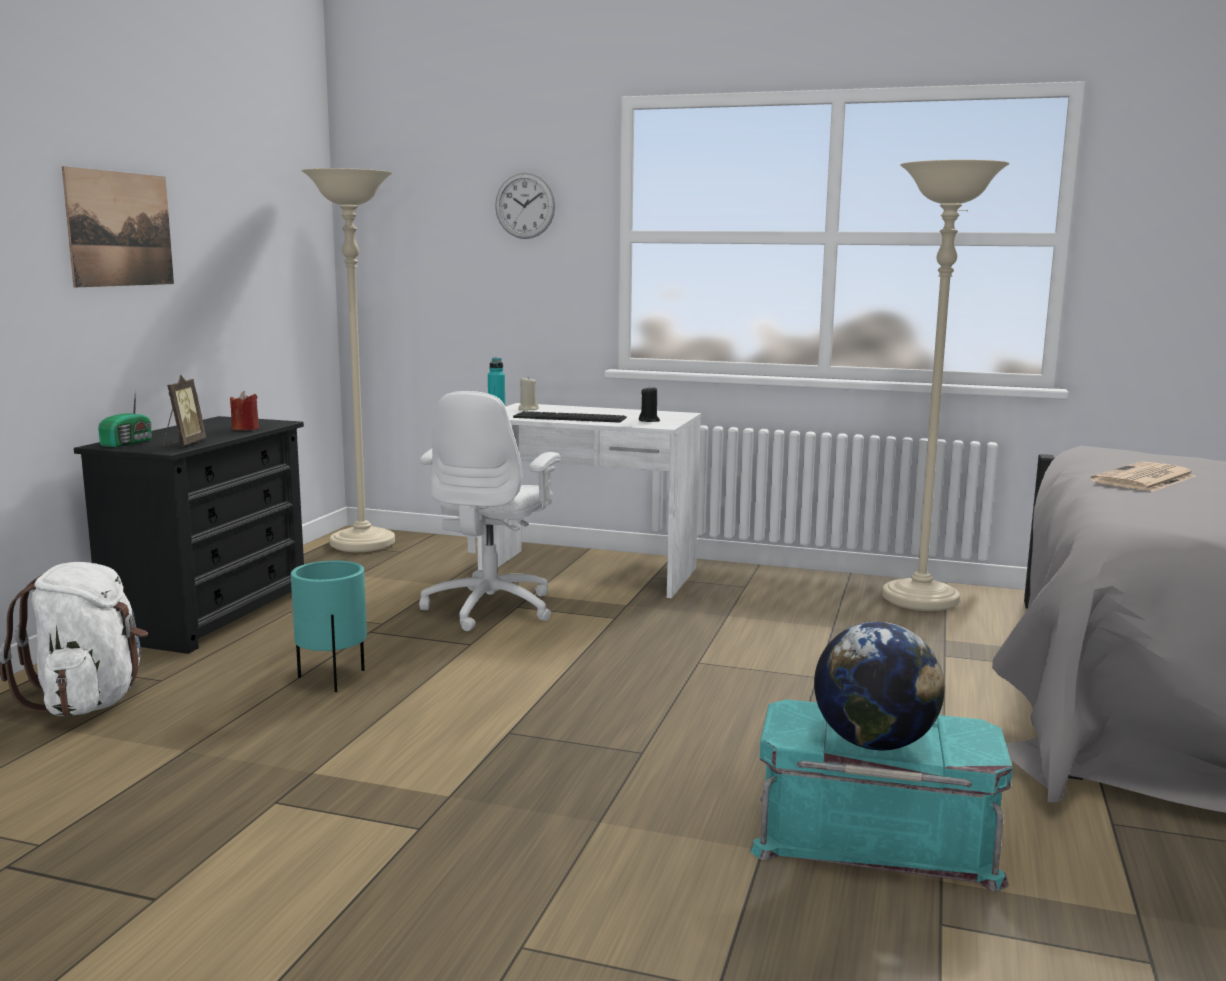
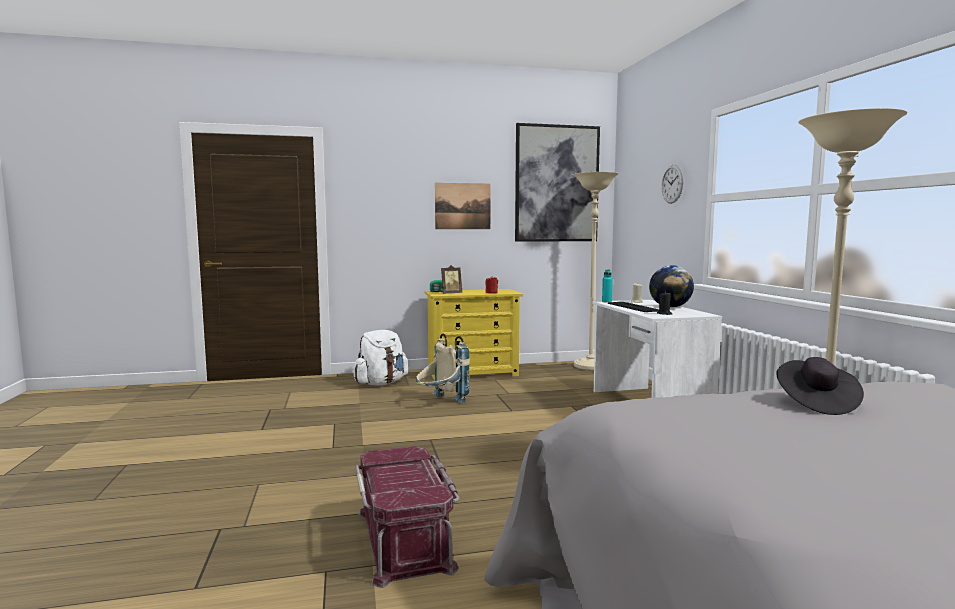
camera: 60 degrees right, 5 degrees down
(210, 615) = (473, 373): black dresser -> yellow dresser
(262, 184) = (556, 184): none -> picture
(333, 680) = (441, 403): turquoise planter -> beige backpack
(492, 608) = (561, 403): white office chair -> none
(874, 743) = (391, 475): globe -> globe (670, 307)
(875, 837) = (406, 538): turquoise storage box -> red storage box
(1144, 479) = (815, 403): newspaper -> black hat

